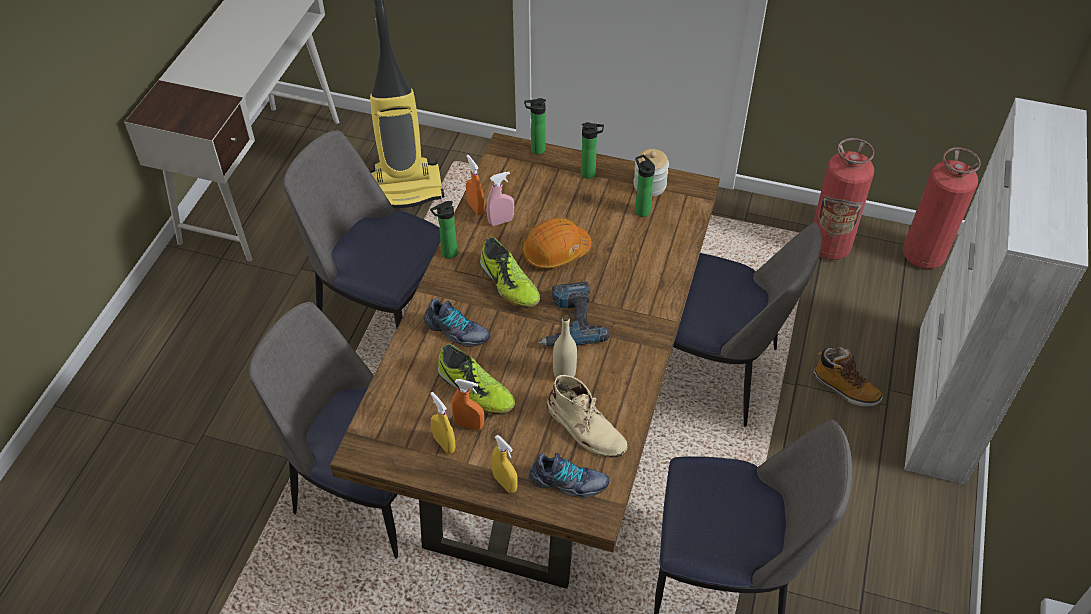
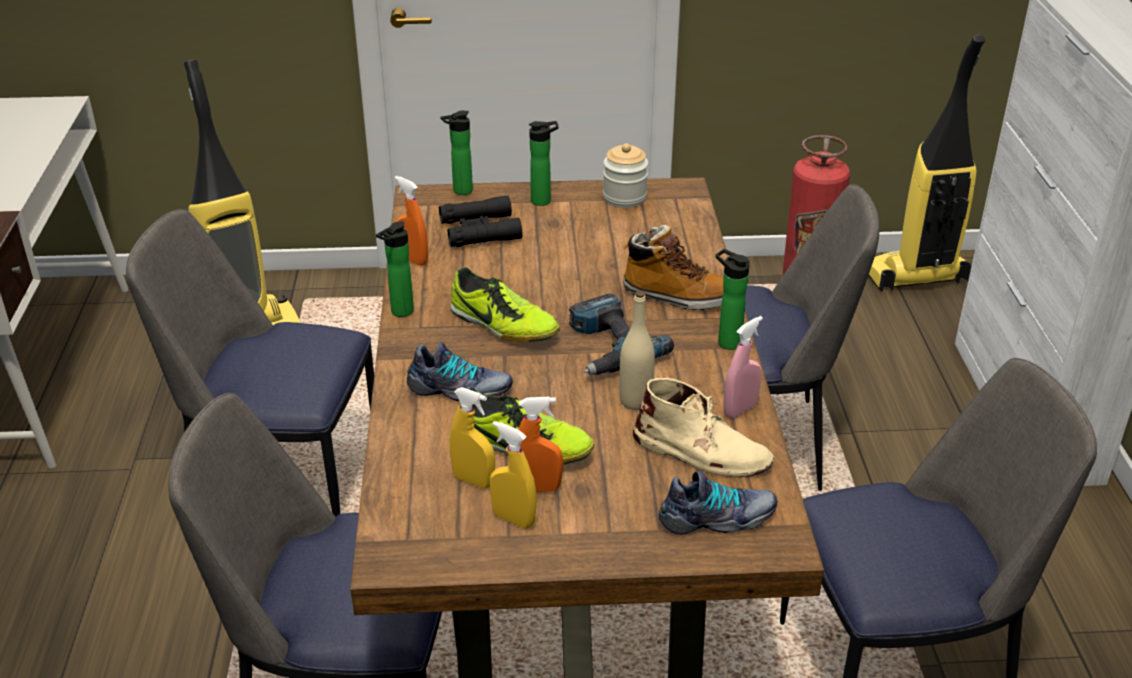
camera: 20 degrees left, 15 degrees down
(501, 221) = (454, 266): pink spray bottle -> pink spray bottle (740, 410)
(505, 483) = (629, 543): yellow spray bottle -> yellow spray bottle (473, 481)
(533, 192) = (480, 230): none -> black binoculars
(555, 252) = (545, 281): orange hard hat -> none
(641, 210) = (629, 221): bottle -> bottle (726, 341)
(845, 388) = (911, 422): boot -> boot (678, 296)
(923, 255) = (913, 277): fire extinguisher -> vacuum cleaner

